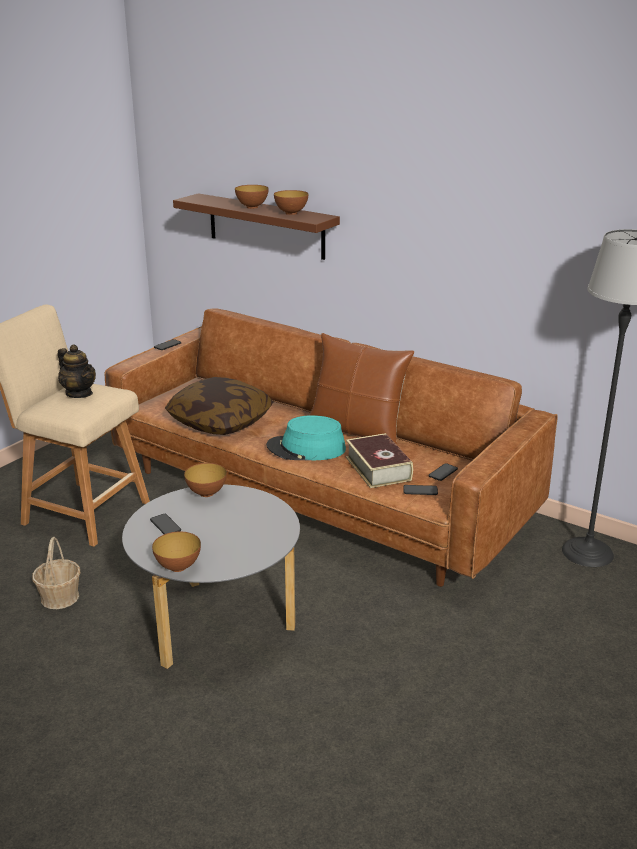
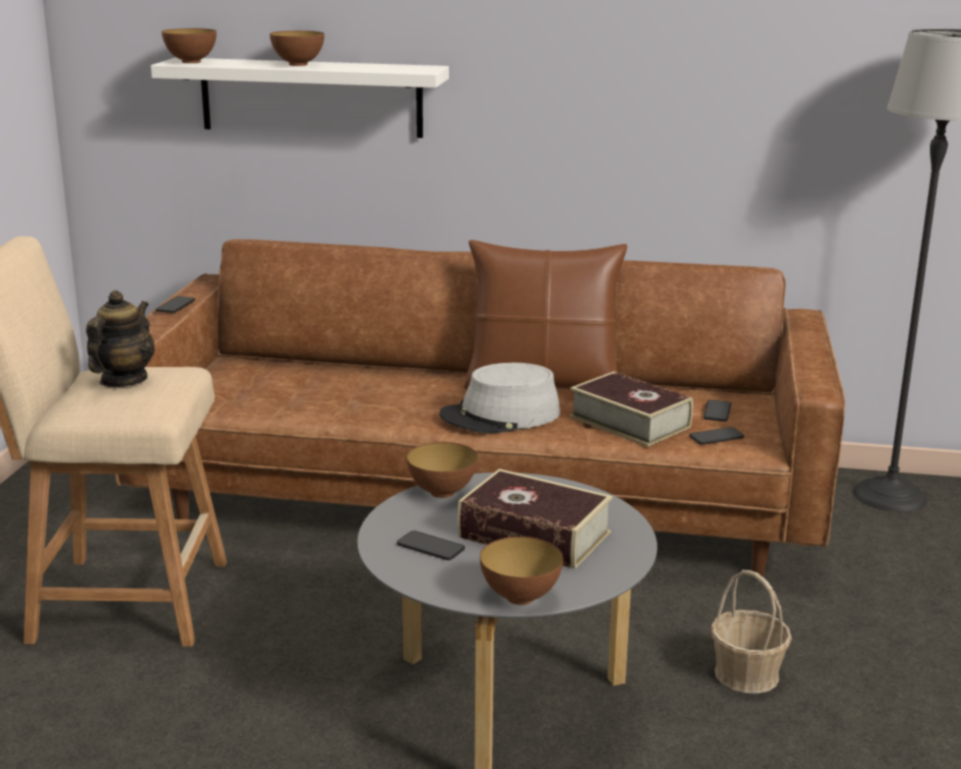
camera: 25 degrees left, 5 degrees down
(60, 597) = (204, 736): basket -> basket (746, 674)
(79, 393) = (123, 380): teapot -> teapot turned 90 degrees counterclockwise
(220, 421) = (329, 404): pillow -> none
(226, 531) = (534, 535): none -> book
(266, 226) = (311, 97): brown shelf -> white shelf
(291, 213) = (372, 66): bowl -> bowl (191, 62)
(306, 448) = (500, 416): turquoise hat -> grey hat

